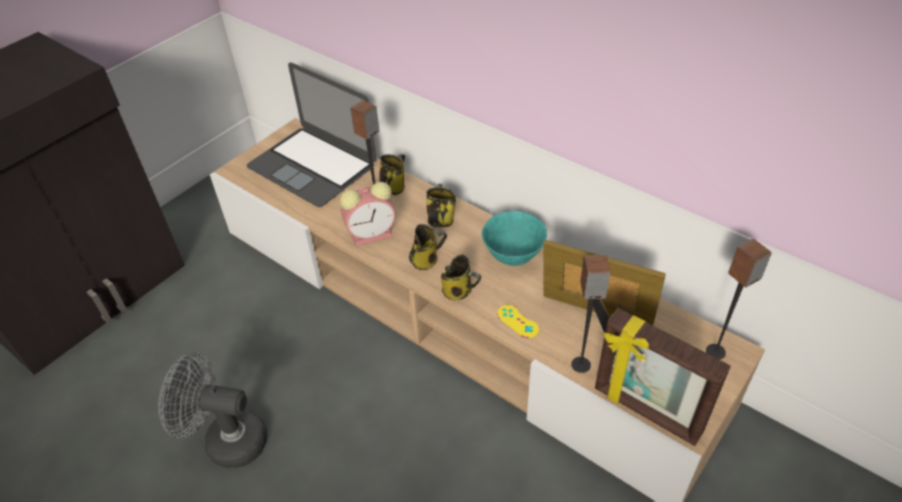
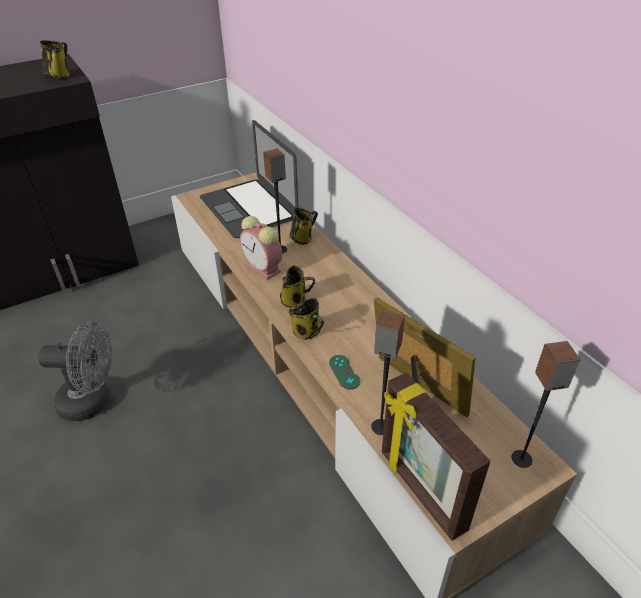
camera: 20 degrees right, 5 degrees down
(227, 440) = (92, 401): grey fan -> grey fan turned 150 degrees clockwise
(373, 234) = (264, 268): alarm clock -> alarm clock turned 45 degrees clockwise
(440, 219) = (326, 272): mug -> mug (60, 75)
(513, 255) = (371, 317): turquoise bowl -> none
(517, 321) = (344, 372): yellow game controller -> green game controller

